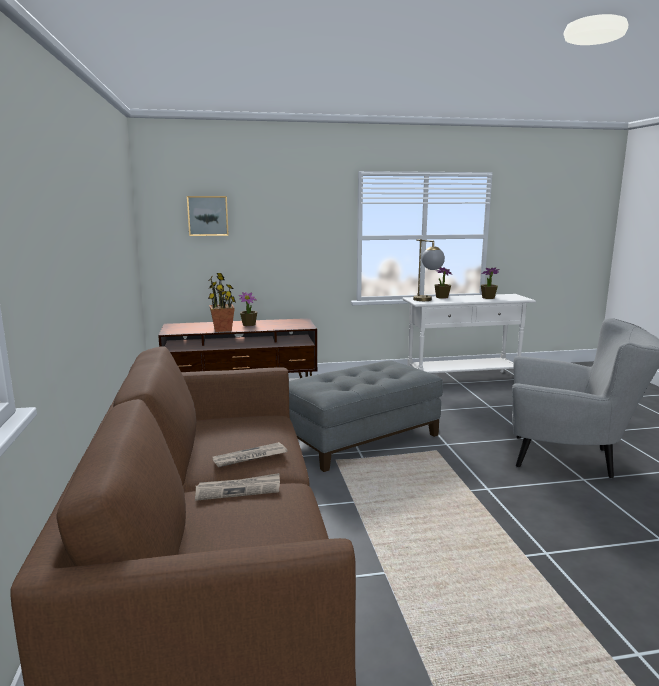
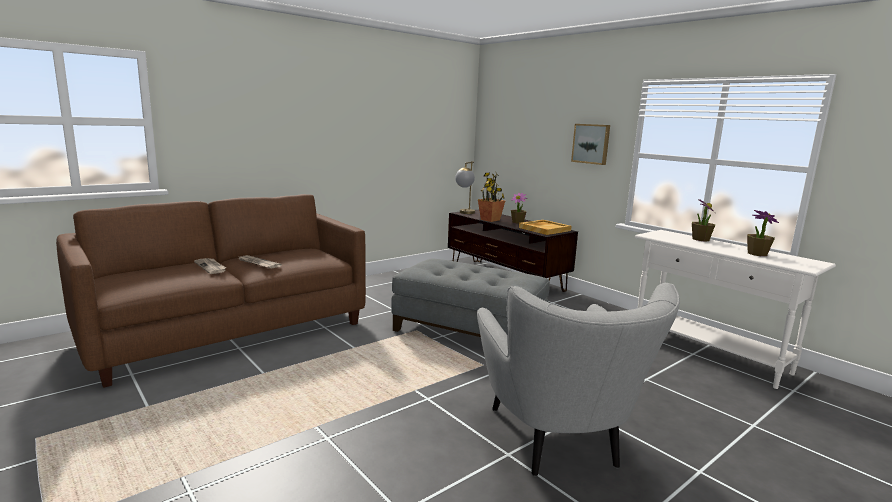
camera: 60 degrees right, 0 degrees up
(208, 215) = (516, 123): picture -> picture (591, 144)
(288, 323) = (544, 229): none -> beige tray
(427, 300) = (665, 236): table lamp -> table lamp (465, 213)

